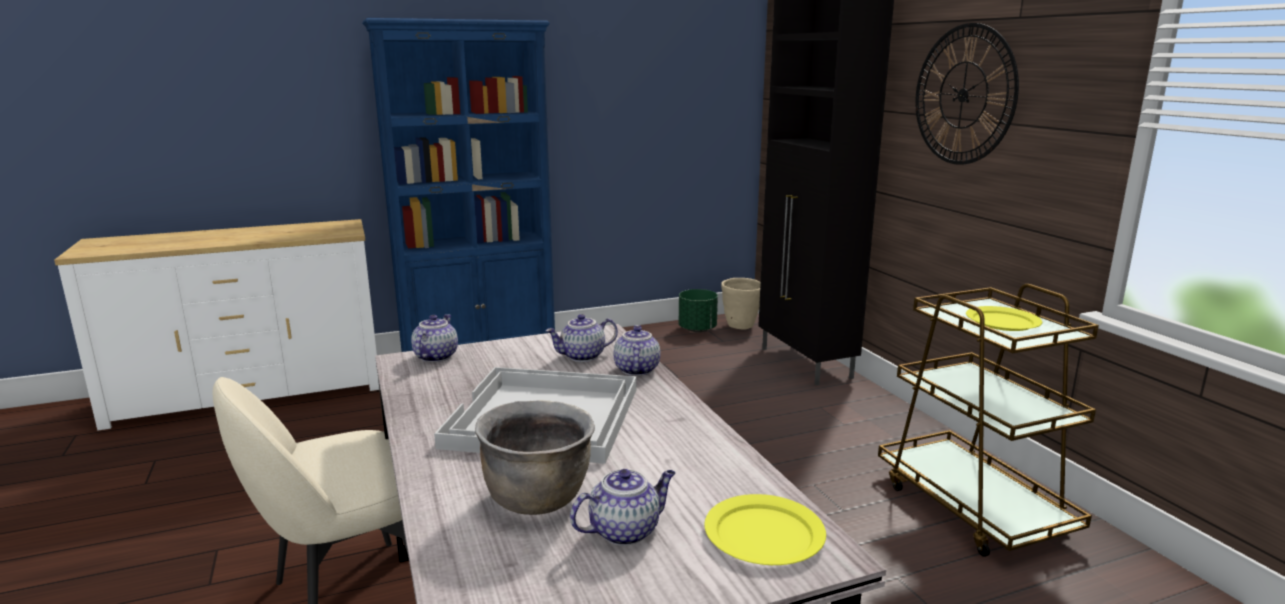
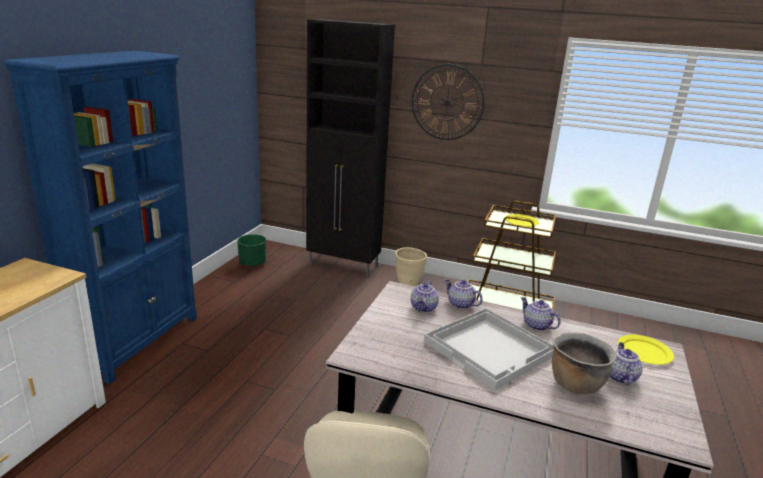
camera: 50 degrees left, 5 degrees up
(435, 356) = (360, 344): teapot -> teapot (536, 325)
(741, 326) = (274, 253): beige planter -> beige planter (408, 284)

